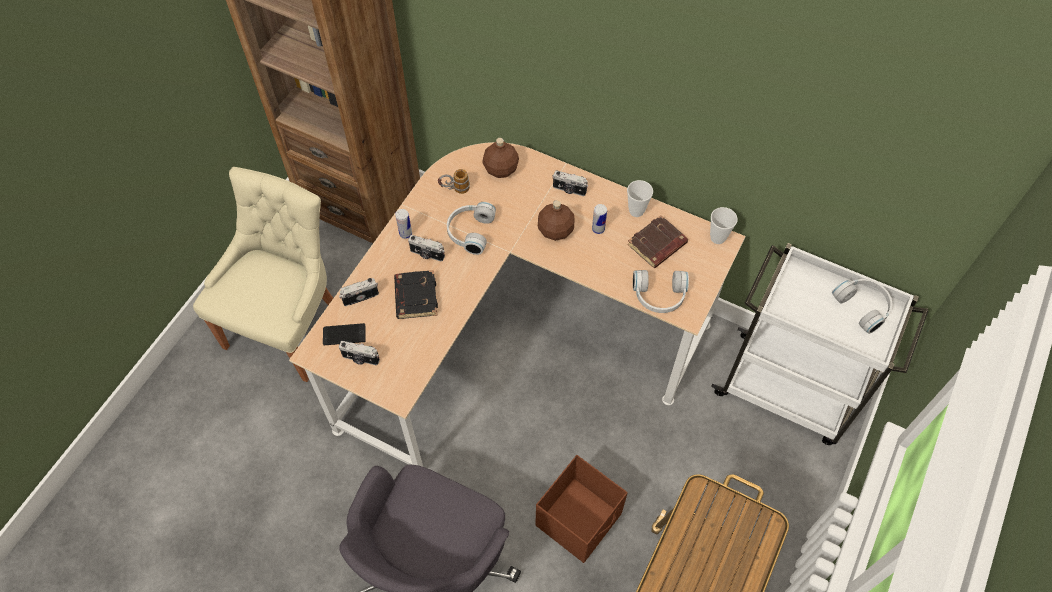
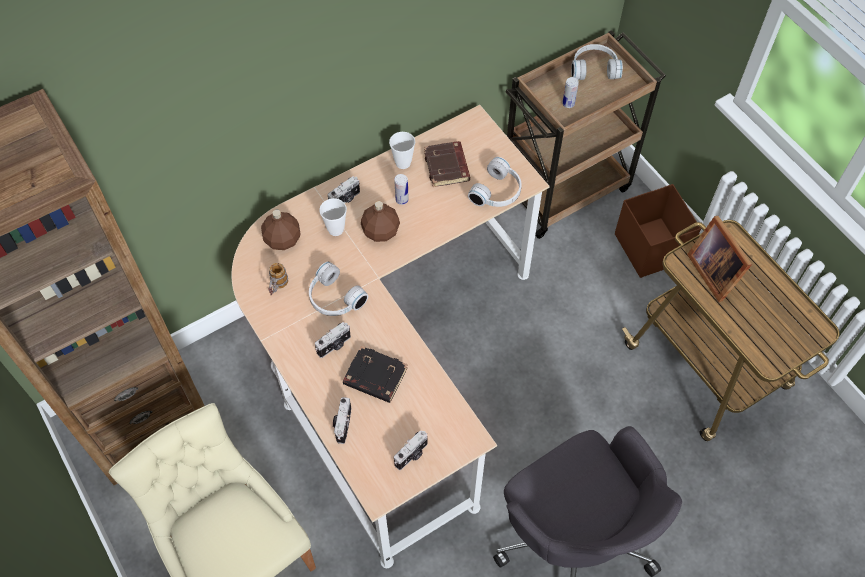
camera: 60 degrees left, 0 degrees up
(344, 334) = (376, 458): phone -> none
(405, 234) = (298, 353): can -> can (568, 104)
(579, 519) = (590, 398): brown storage box -> brown storage box (650, 247)
(713, 528) = (714, 271): none -> picture frame
(717, 237) = (469, 123): cup -> cup (336, 229)
(789, 390) = (565, 188): white cart -> brown cart

